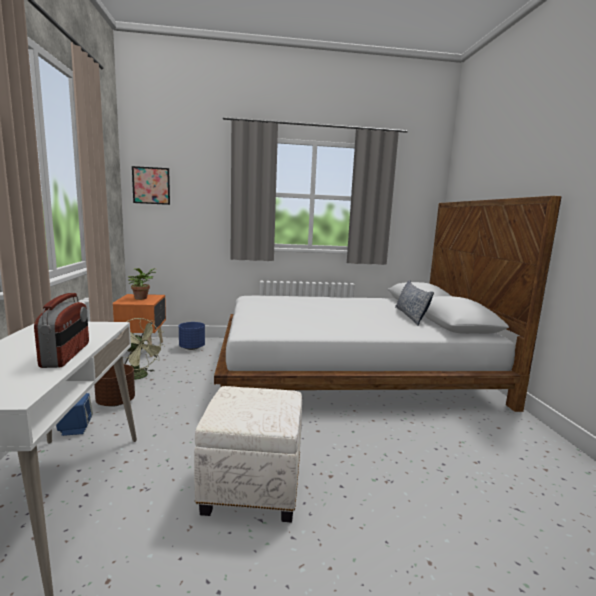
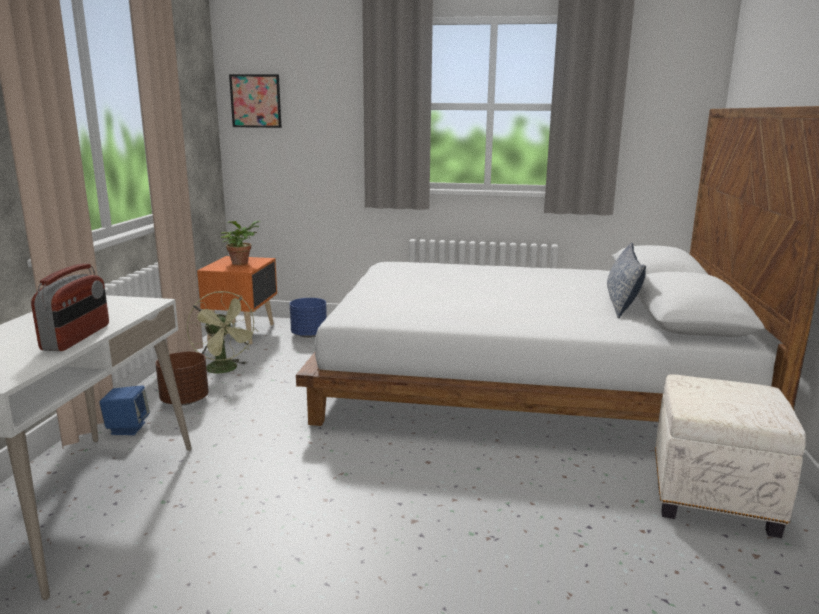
camera: 15 degrees right, 5 degrees up
(251, 489) = (302, 522): white ottoman -> white ottoman (711, 499)

